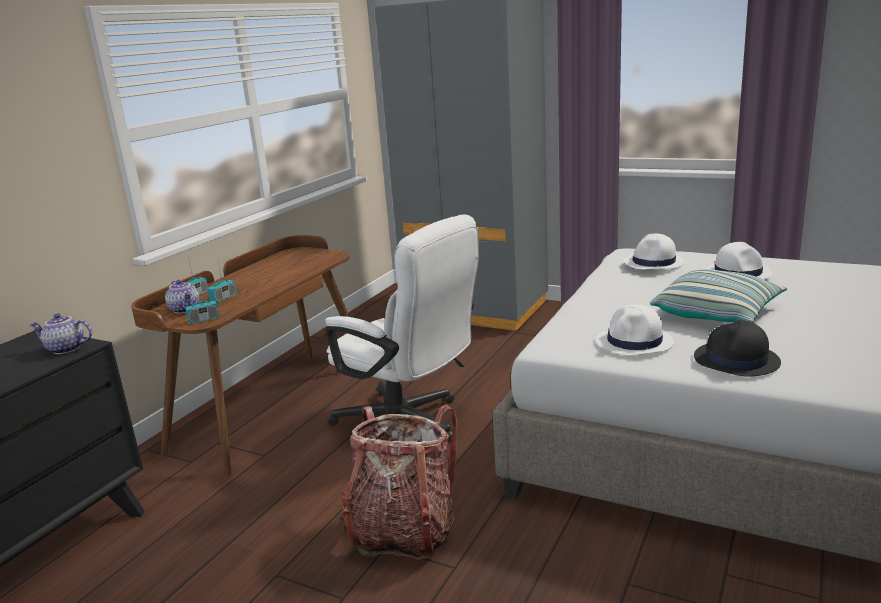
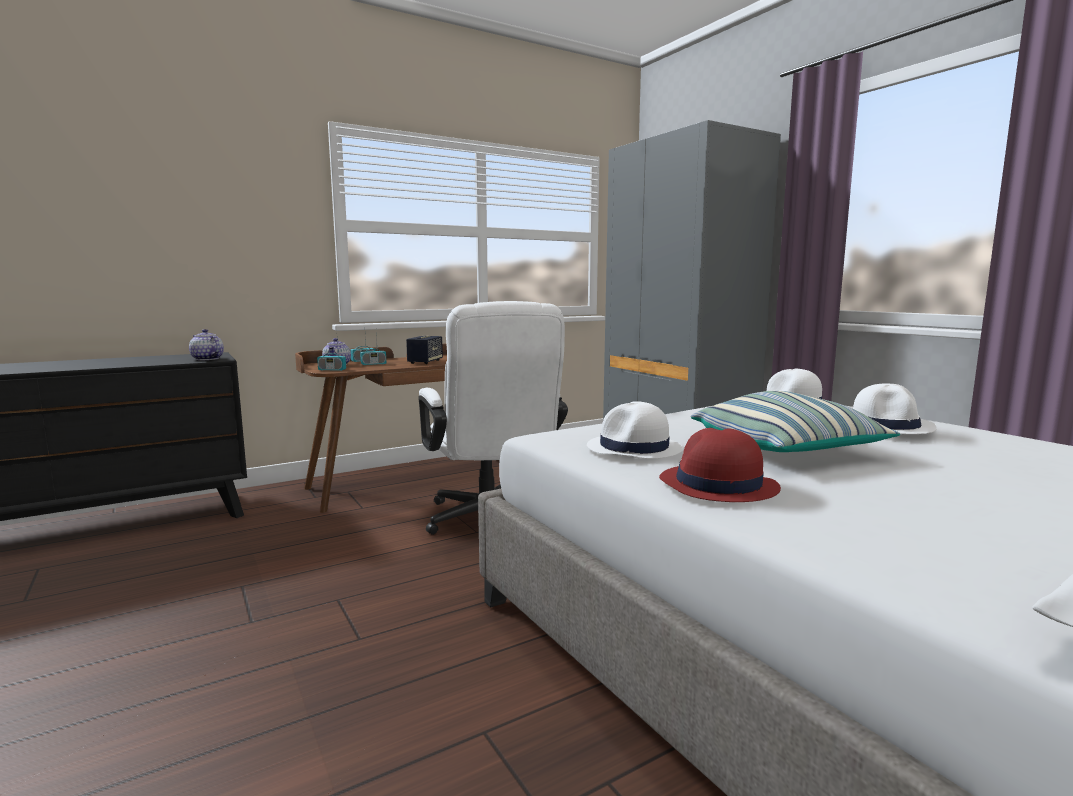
camera: 30 degrees right, 10 degrees down
(270, 280) = (425, 362): none -> speaker
(402, 531) = (367, 593): backpack -> none
(736, 360) = (717, 485): black hat -> red hat

